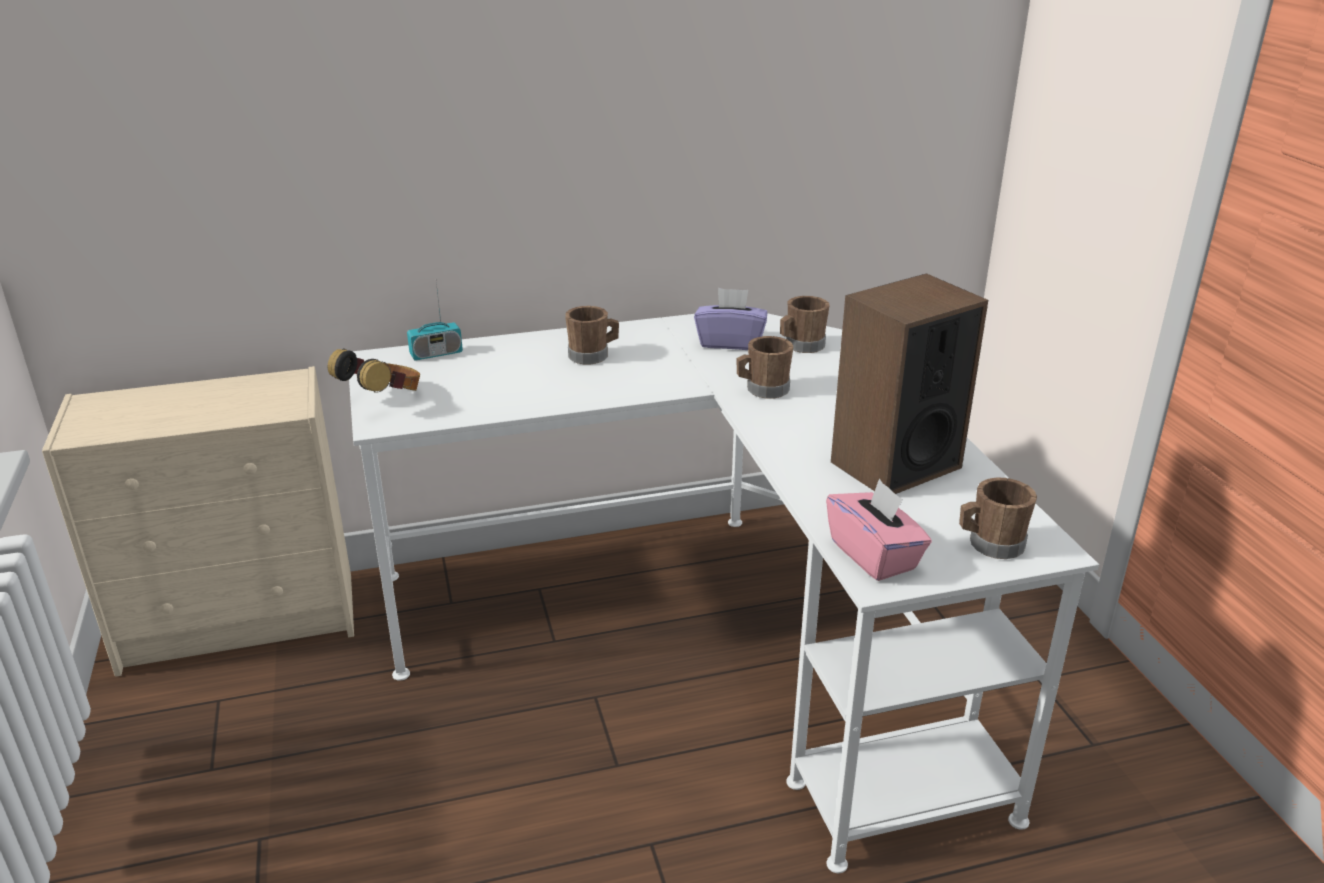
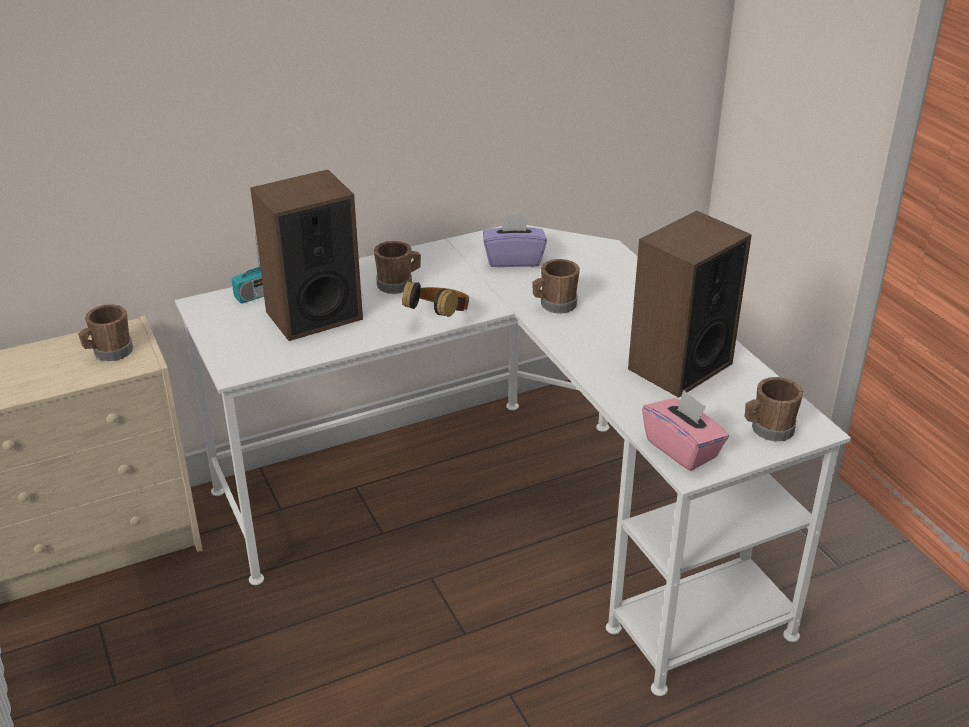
camera: 10 degrees left, 5 degrees up
(383, 399) = (228, 346): headphones -> headphones (439, 320)
(487, 377) = (313, 315): none -> speaker
(801, 346) = (575, 258): brown mug -> brown mug (109, 353)

